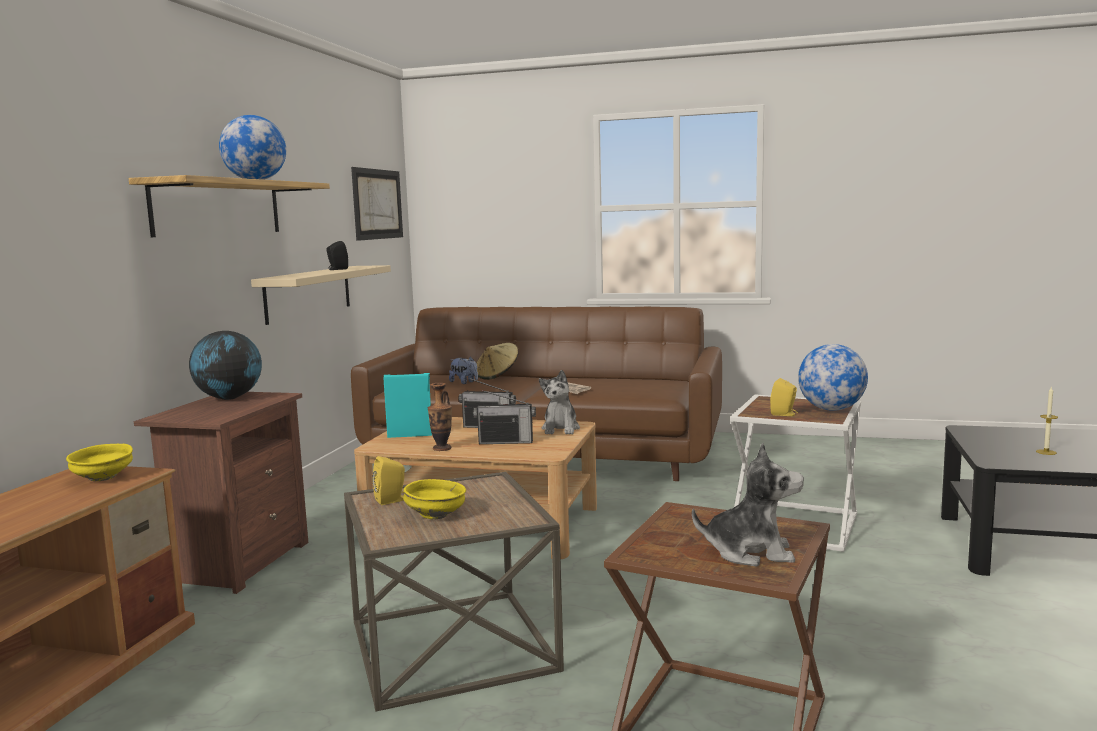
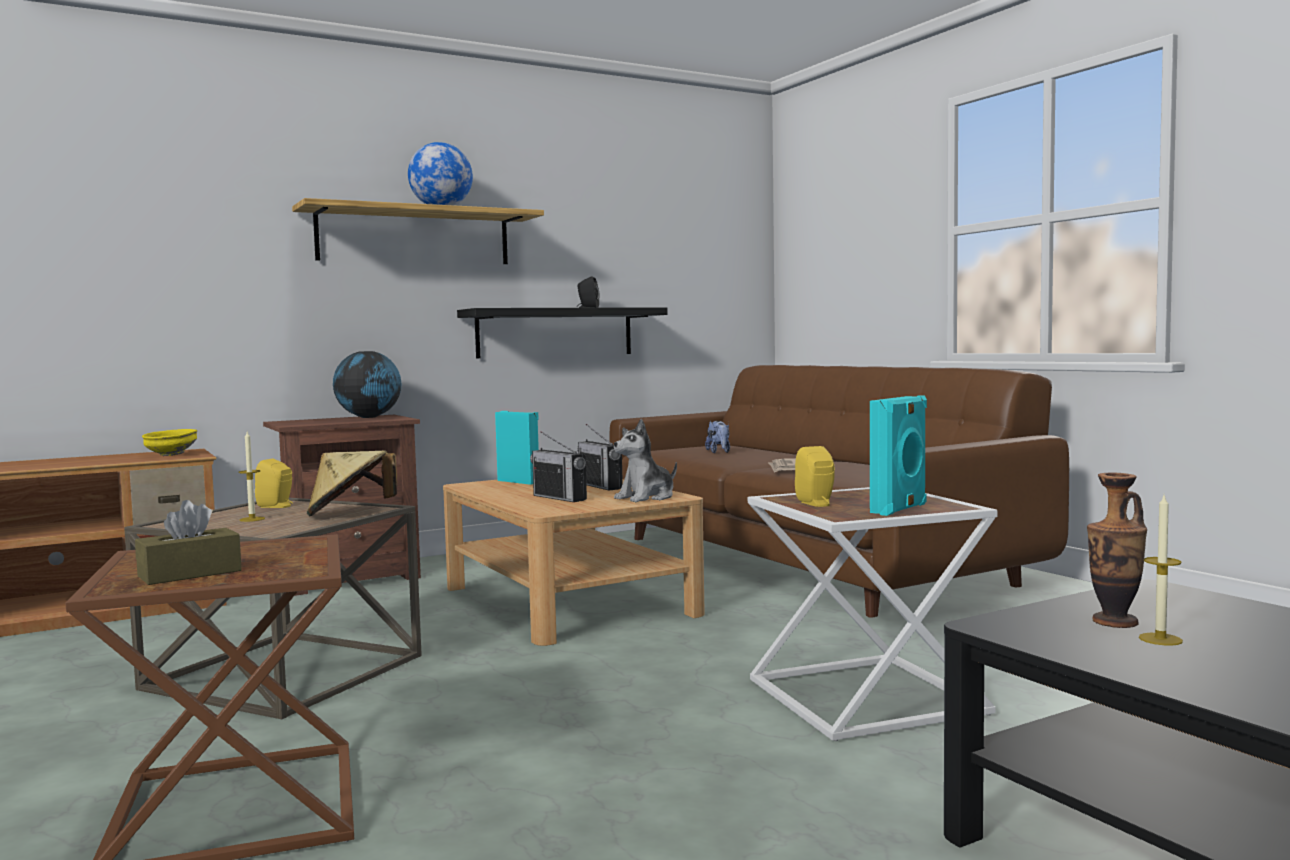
camera: 45 degrees right, 5 degrees down
(308, 293) = (555, 332): beige shelf -> black shelf
(377, 204) = (703, 241): picture -> none
(437, 515) = (252, 519): yellow bowl -> candle
(442, 448) = (496, 493): vase -> vase (1114, 622)
(497, 376) = (773, 451): beige hat -> beige hat (350, 513)
(750, 552) = (190, 574): plush toy -> brown tissue box
(831, 409) = (900, 509): globe -> turquoise speaker

